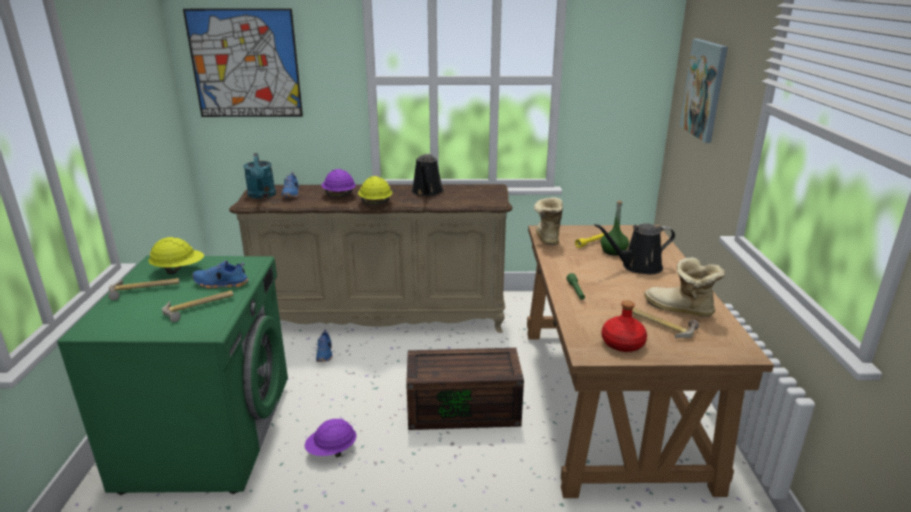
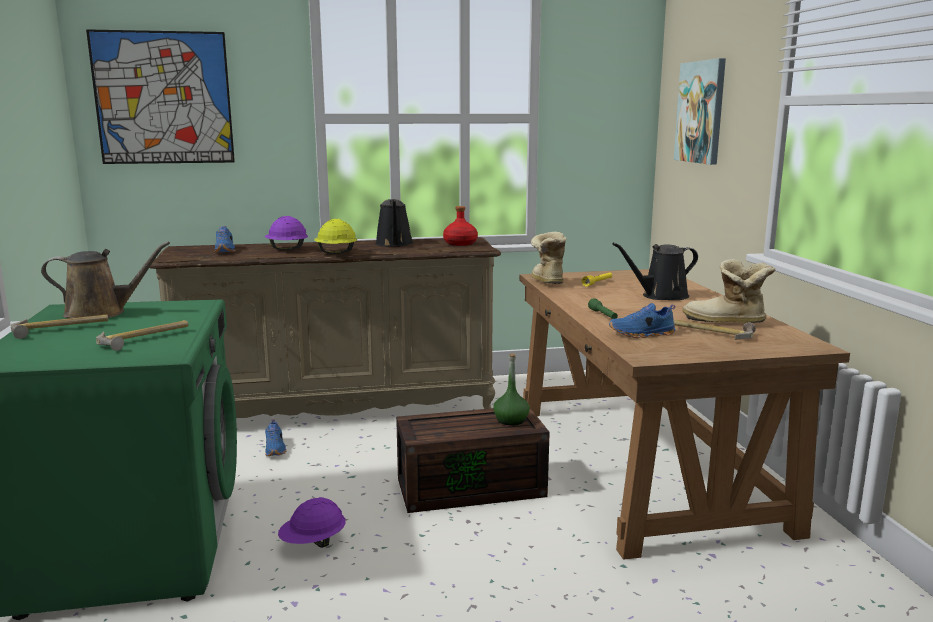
camera: 10 degrees left, 10 degrees down
(179, 270) = (101, 313): yellow hard hat -> brown watering can
(220, 284) = (164, 321): blue shoe -> blue shoe (642, 334)
(262, 195) = (187, 252): turquoise watering can -> none
(613, 251) = (627, 287): green bottle -> green bottle (511, 420)
(622, 343) = (679, 348): red bottle -> red bottle (460, 243)

